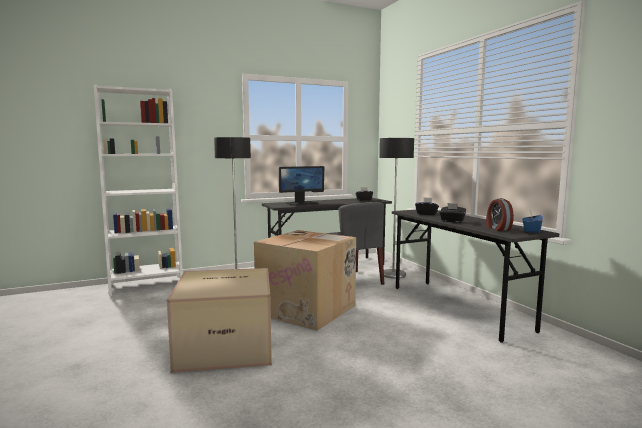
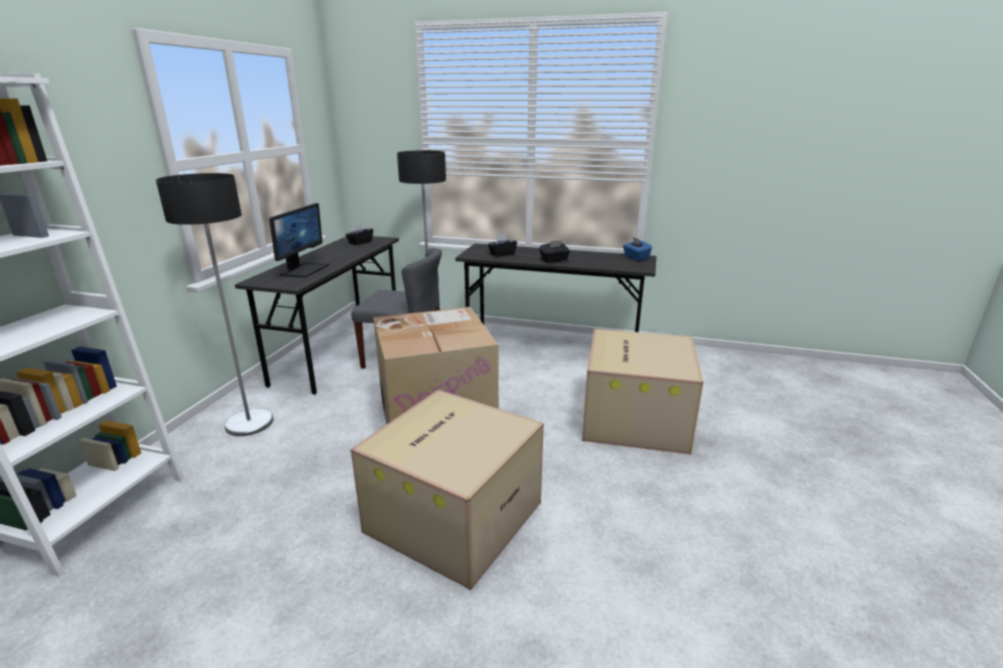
camera: 50 degrees left, 15 degrees up
(429, 364) = (633, 418): none -> cardboard box
(497, 228) = (612, 262): alarm clock -> none

